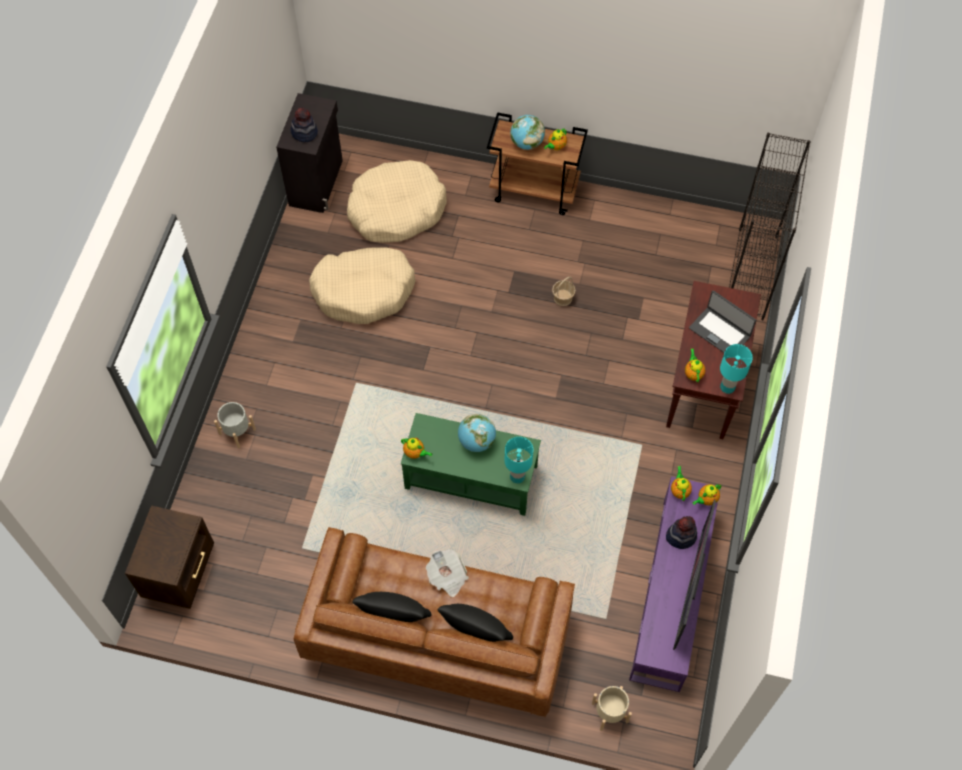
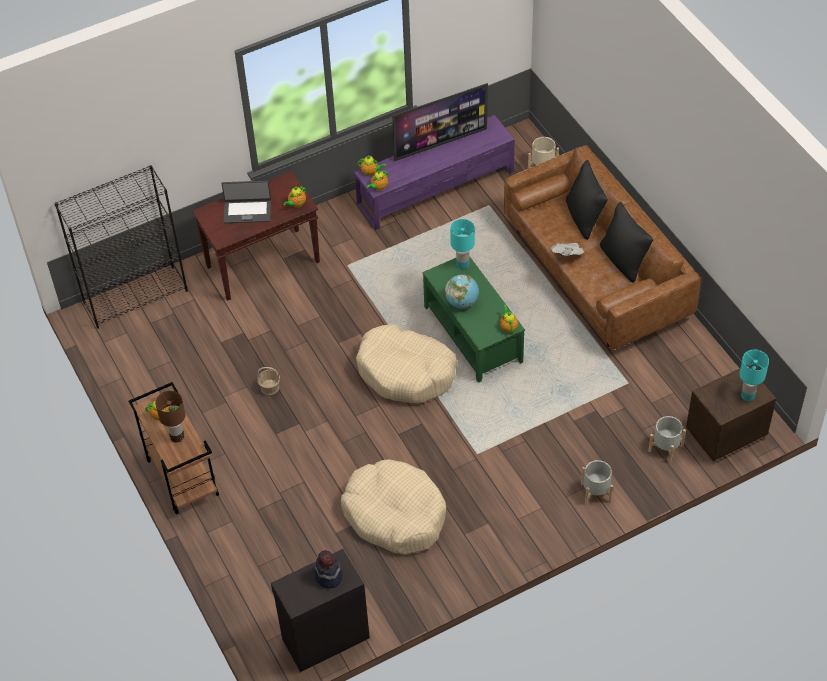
camera: 130 degrees left, 10 degrees down
(217, 516) = (665, 448): none -> grey planter
(396, 210) = (295, 556): beige dog bed -> beige dog bed (406, 372)
(526, 143) = (177, 437): globe -> brown table lamp
(681, 536) = (410, 168): hat -> none
(720, 332) = (247, 211): laptop -> laptop turned 90 degrees clockwise
(728, 387) = (288, 182): turquoise table lamp -> turquoise table lamp (747, 396)

